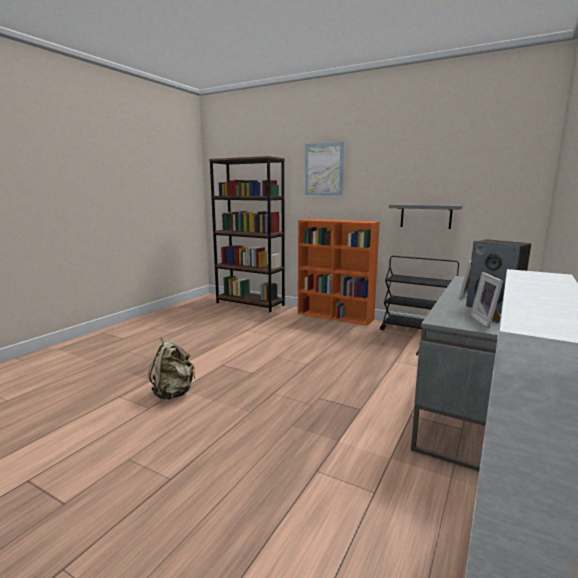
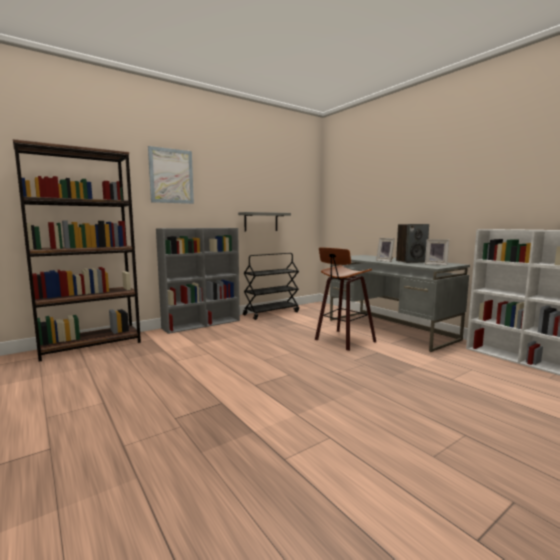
camera: 65 degrees left, 5 degrees down
(173, 393) = (302, 419): beige backpack -> none
(335, 316) = (202, 324): orange bookcase -> grey bookcase
(375, 383) = (343, 341): none -> stool

